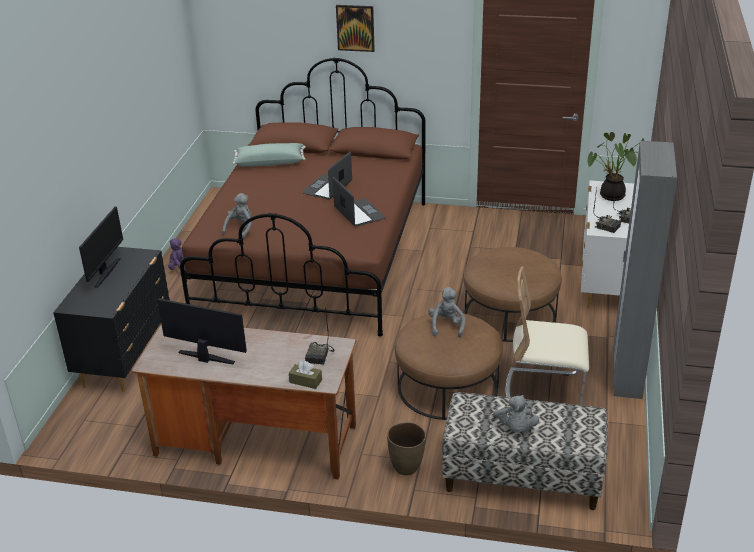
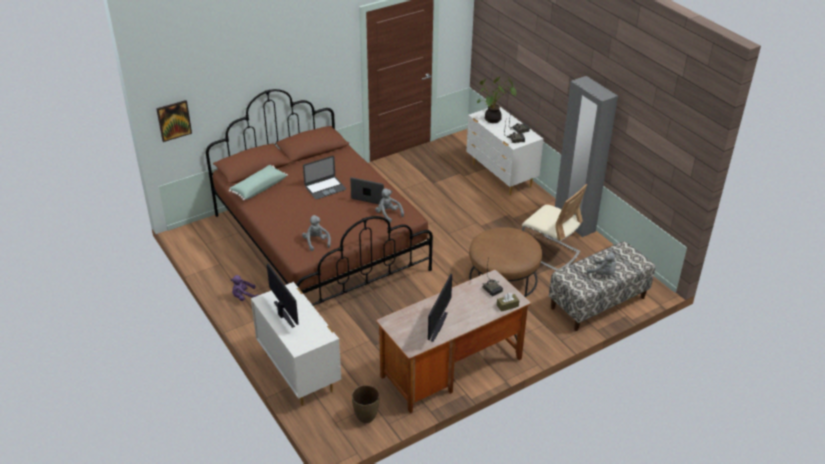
camera: 45 degrees left, 5 degrees up
(126, 357) = (299, 371): black dresser -> white dresser
(205, 358) = (437, 326): monitor -> monitor turned 135 degrees clockwise
(327, 187) = (325, 188): laptop -> laptop turned 105 degrees counterclockwise
(355, 28) = (279, 63): picture -> picture (174, 120)
(406, 467) = (542, 331): brown vase -> brown vase (366, 416)
(446, 326) = (497, 240): grey plush toy -> grey plush toy (388, 214)
(509, 314) = (478, 220): brown ottoman -> none
(544, 391) = (550, 253): beige chair -> beige chair turned 105 degrees counterclockwise

